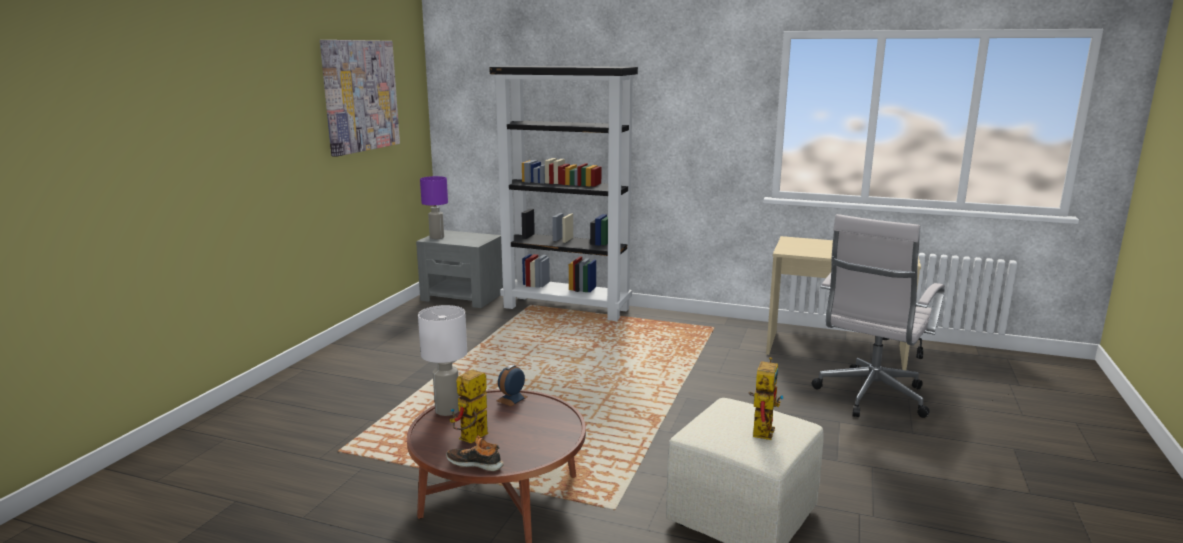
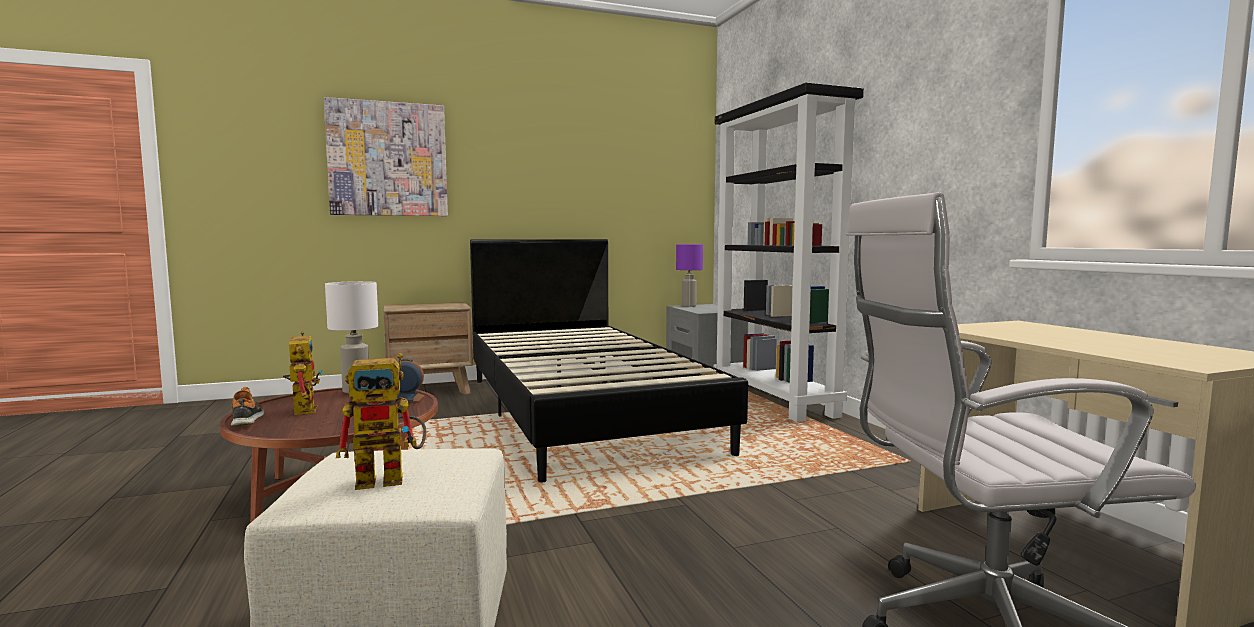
camera: 50 degrees right, 10 degrees down
(271, 398) = (430, 390): none -> brown nightstand
(360, 96) = (610, 156): picture -> picture (388, 159)
(469, 364) = (581, 411): none -> black bed
(471, 440) = (303, 409): toy robot -> toy robot turned 75 degrees clockwise

